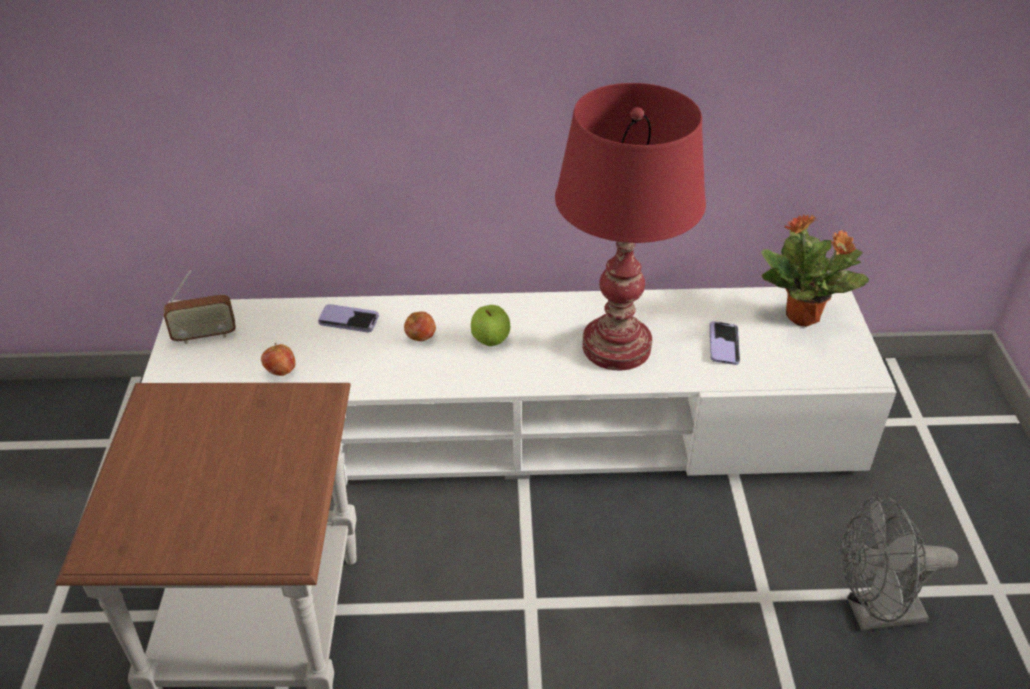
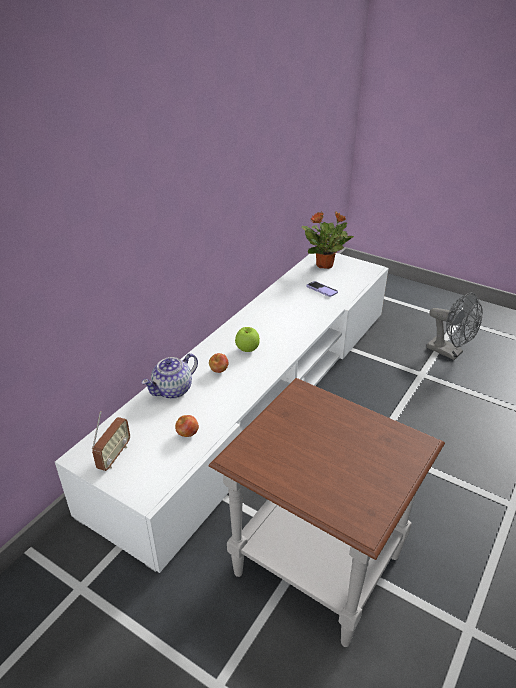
camera: 55 degrees left, 5 degrees down
(348, 320) = (172, 390): phone -> teapot
(616, 347) = (293, 316): red table lamp -> none
(874, 613) = (449, 352): grey fan -> grey fan turned 75 degrees counterclockwise

